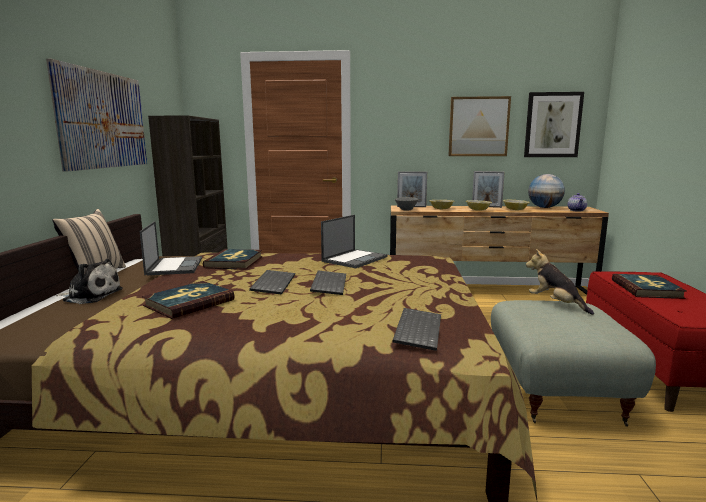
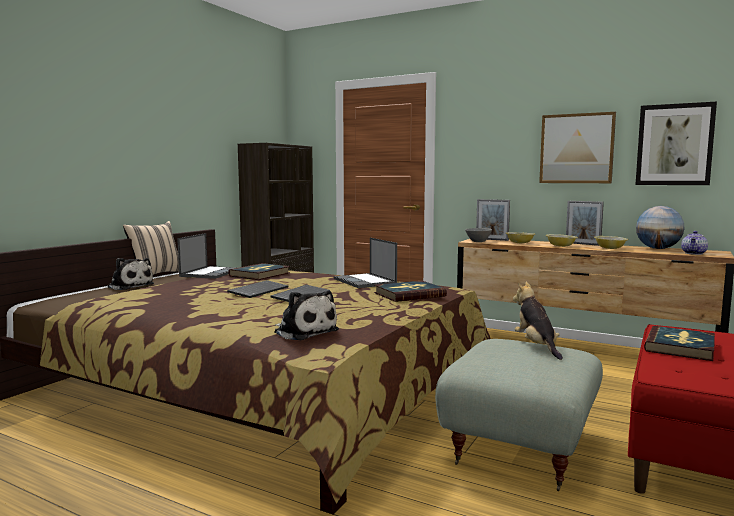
camera: 25 degrees right, 5 degrees down
(102, 120) = (186, 147): picture -> none
(189, 303) = (175, 295): book -> book (409, 294)
(355, 259) = (365, 281): laptop -> laptop turned 90 degrees clockwise
(416, 329) = (304, 332): keyboard -> plush toy

